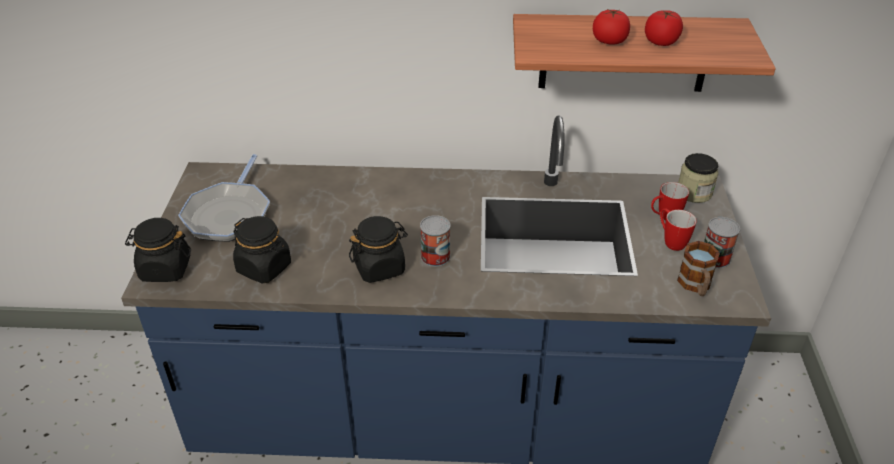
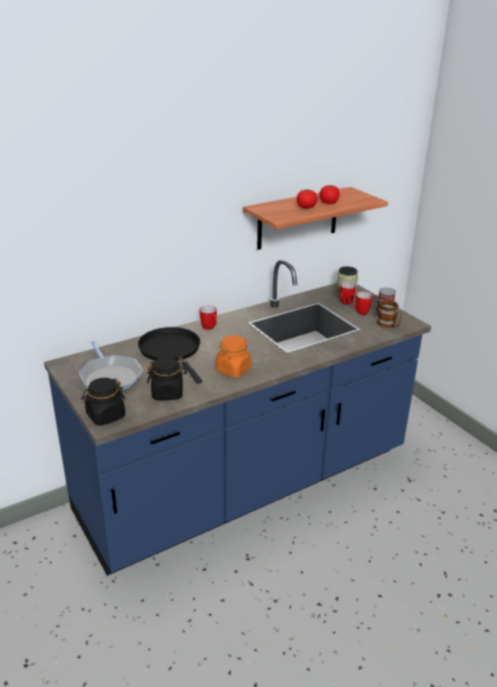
camera: 35 degrees left, 10 degrees down
(338, 204) = (171, 351): none -> black frying pan
(379, 267) = (233, 370): black jar -> orange jar
(422, 187) = (210, 328): none -> mug
(435, 256) = (256, 355): can -> none

